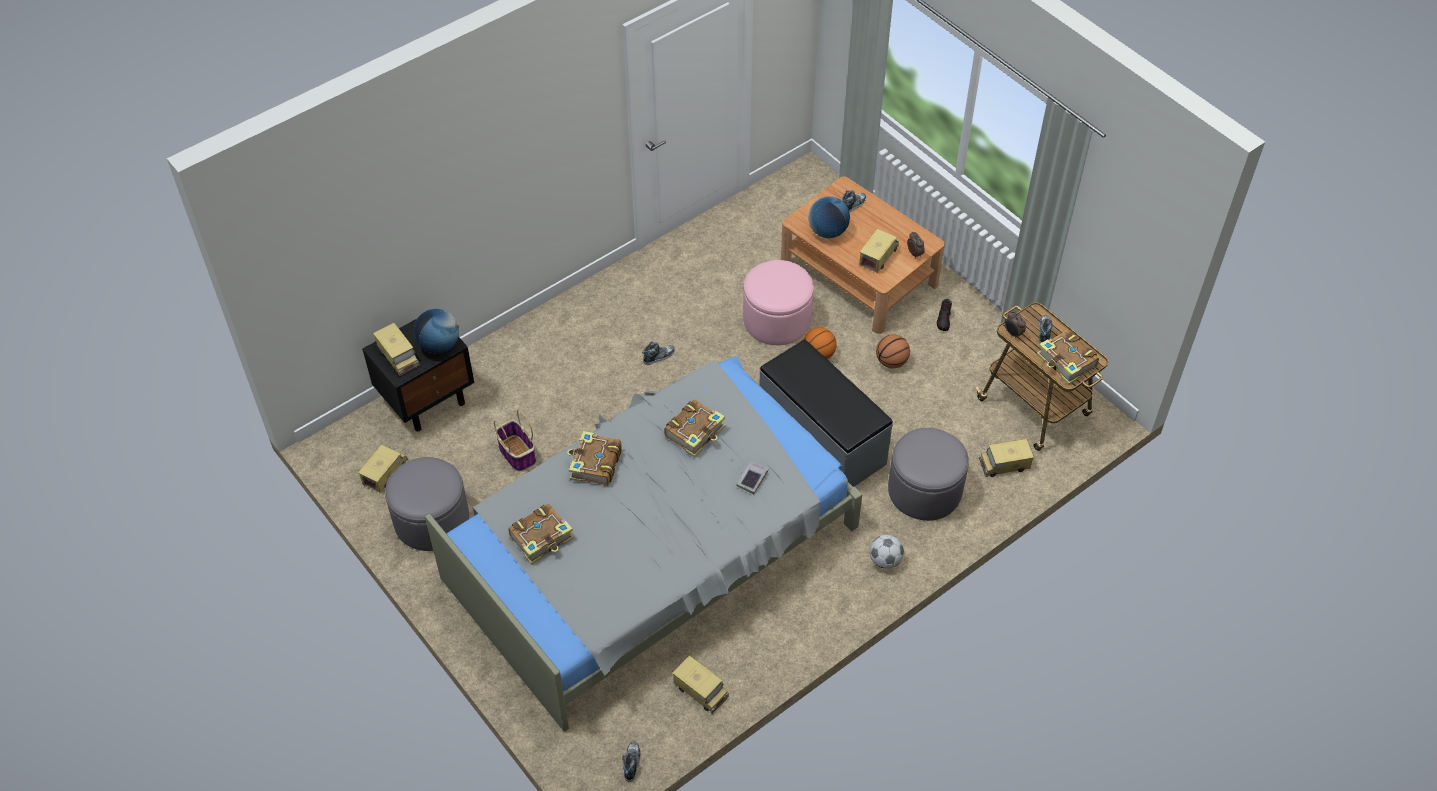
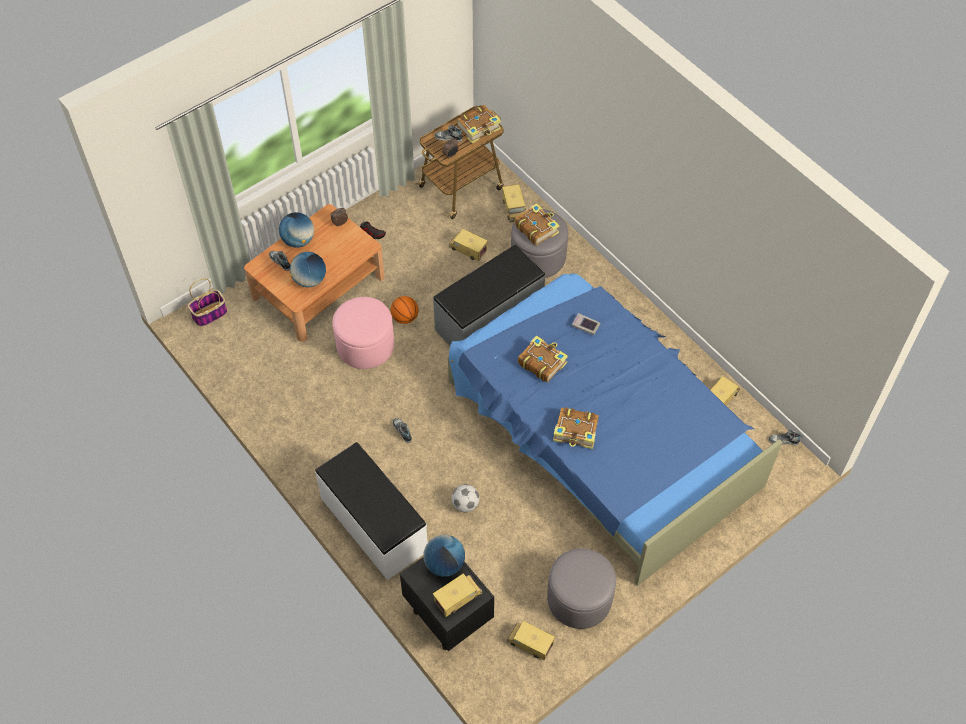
camera: 90 degrees left, 5 degrees up
(516, 453) = (507, 536): basket -> basket (209, 314)
(541, 335) = (373, 525): none -> white bench
(542, 538) = (649, 467): book -> book (536, 228)
(654, 550) = (601, 430): grey bed -> blue bed
(878, 256) = (340, 247): toy truck -> toy truck (468, 249)
(885, 219) = (298, 240): none -> globe
(885, 560) = (601, 284): football -> football (465, 504)
(891, 362) = (414, 270): basketball -> none

